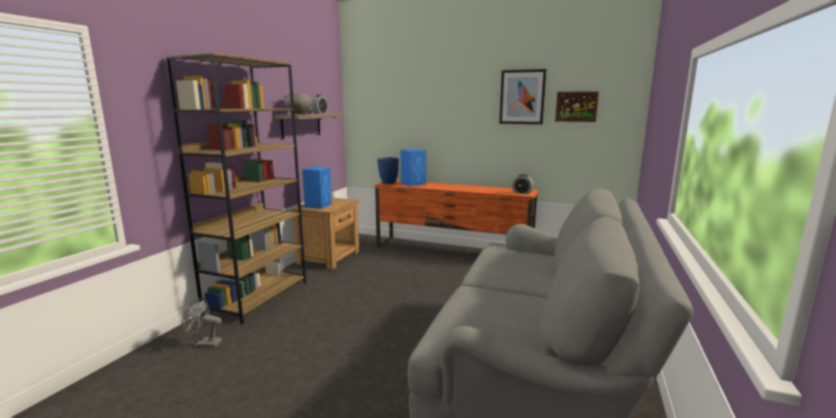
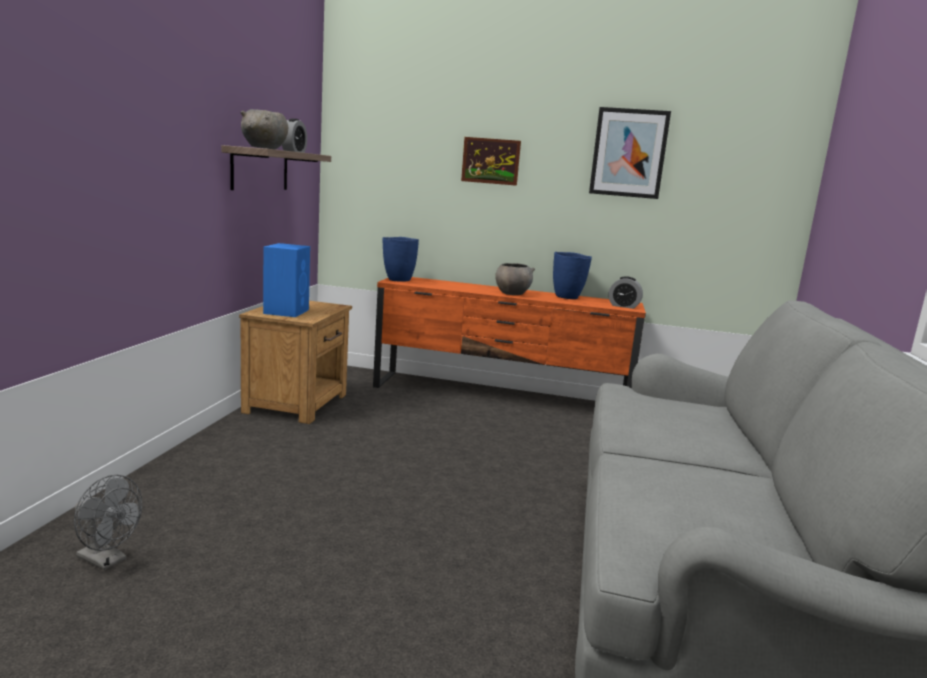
camera: 10 degrees left, 0 degrees up
(204, 344) = (107, 560): grey fan -> grey fan turned 150 degrees counterclockwise
(257, 297) = (187, 471): brown bookcase -> none
(414, 184) = (442, 283): blue speaker -> none
(454, 188) = (512, 293): none -> grey bowl
(489, 188) = (567, 297): none -> blue vase
(576, 106) = (712, 174): picture -> picture (490, 161)

